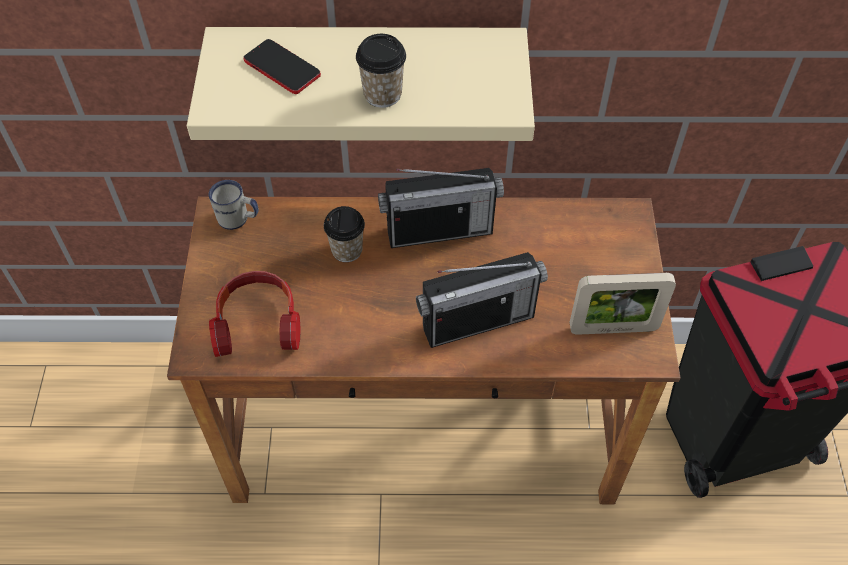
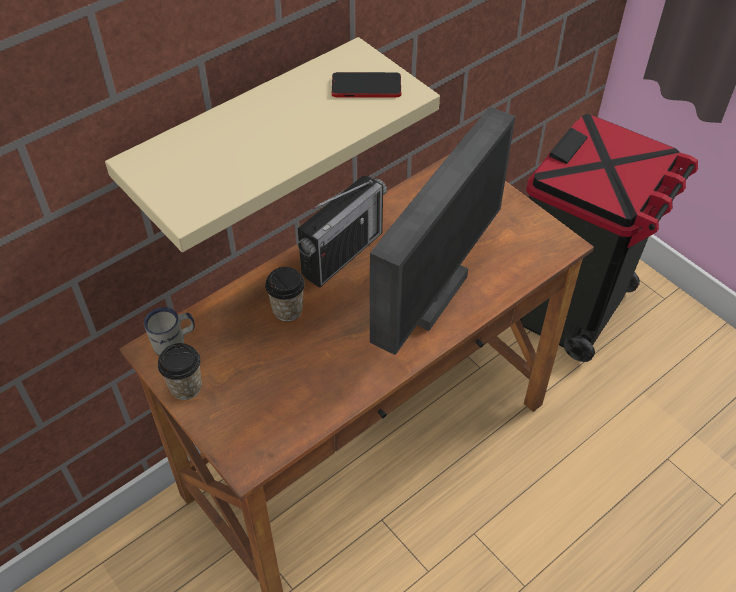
camera: 40 degrees left, 5 degrees down
(258, 322) = (273, 406): headphones -> none
(282, 68) = (209, 155): phone -> phone (366, 86)
(382, 94) = (310, 131): cup -> cup (186, 387)
(477, 321) = (433, 296): radio -> monitor
(613, 329) = (524, 243): picture frame -> none

